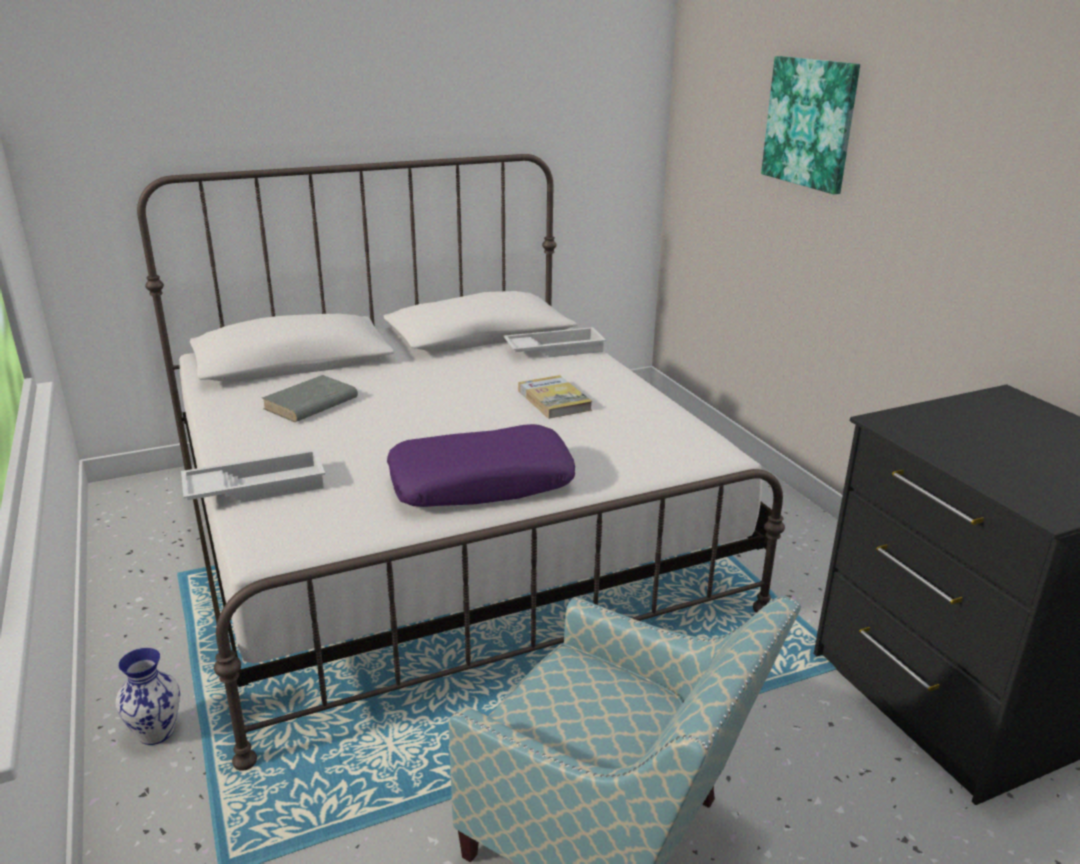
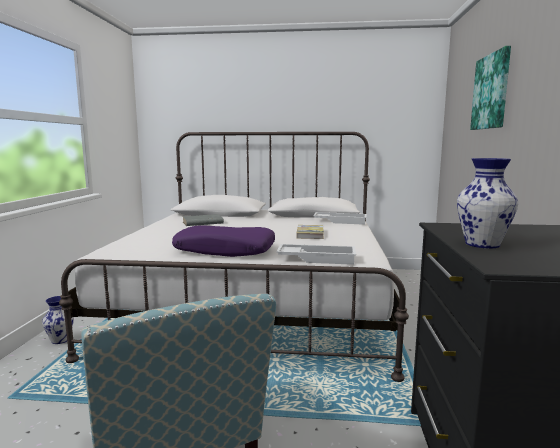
camera: 30 degrees right, 15 degrees down
(256, 486) = (137, 238): white tray -> white tray (317, 258)
(982, 466) = (482, 244): none -> vase

